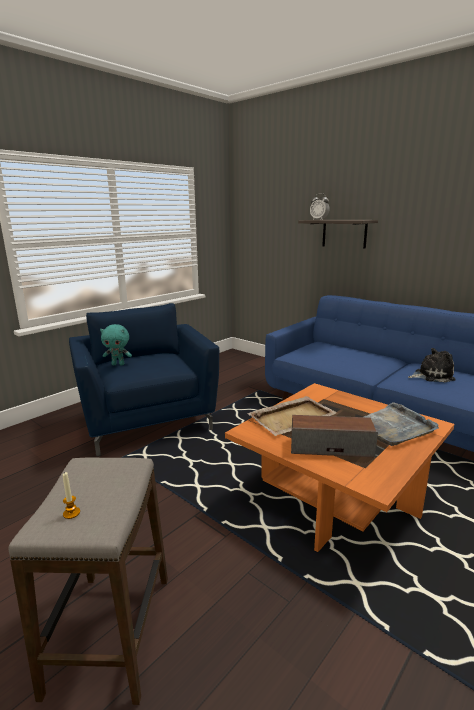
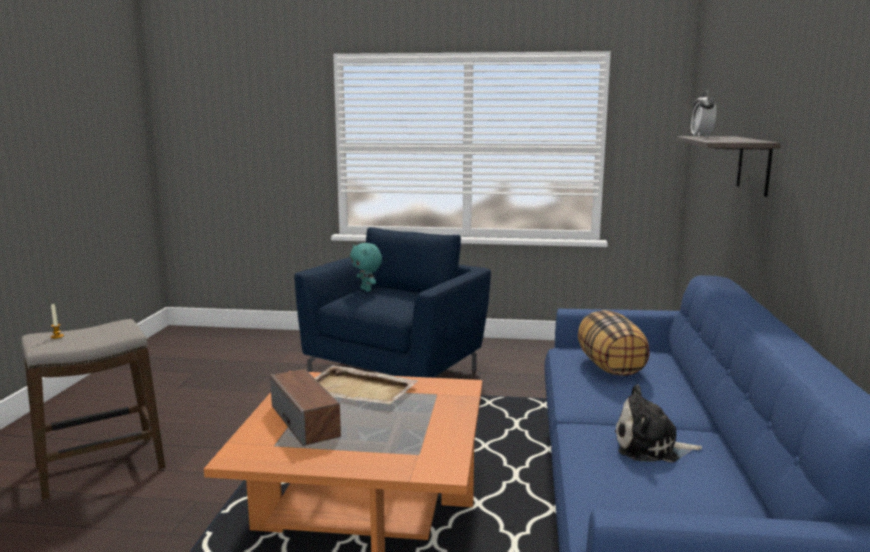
camera: 55 degrees right, 5 degrees down
(331, 354) = (611, 367): none -> pillow
(394, 427) = (400, 446): grey tray -> none
(431, 376) = (651, 447): plush toy -> plush toy turned 135 degrees clockwise

